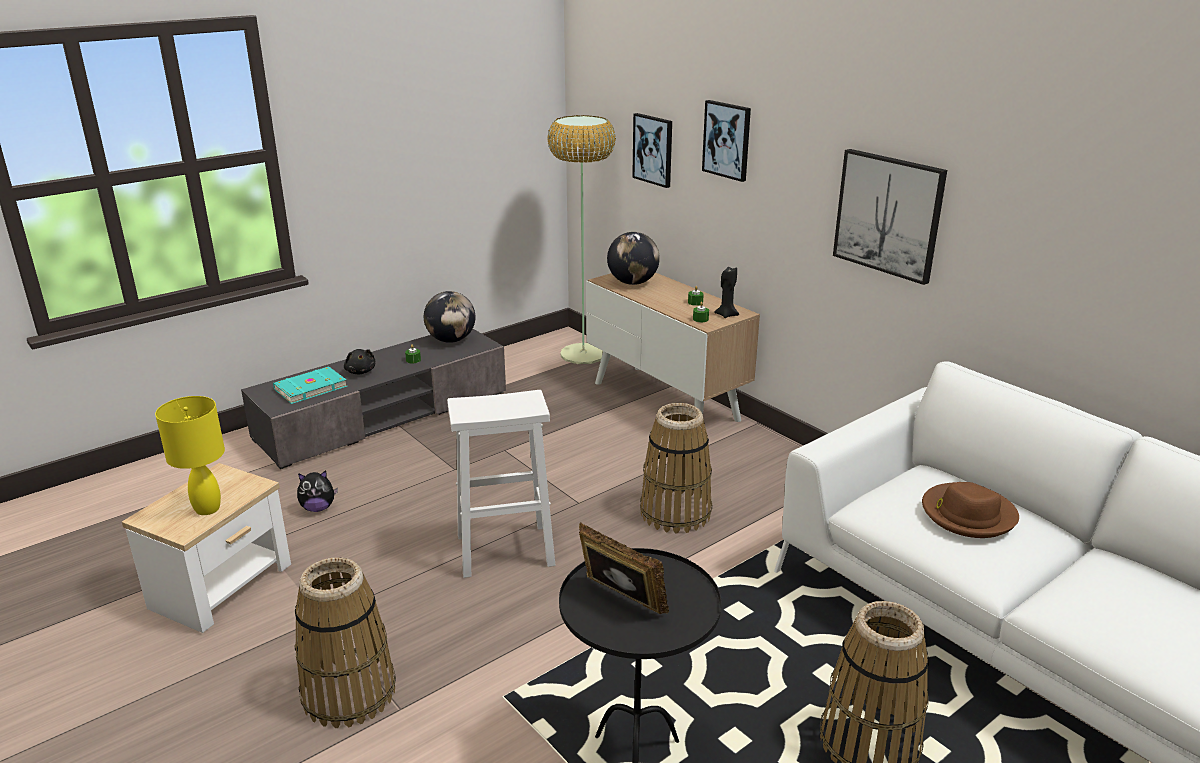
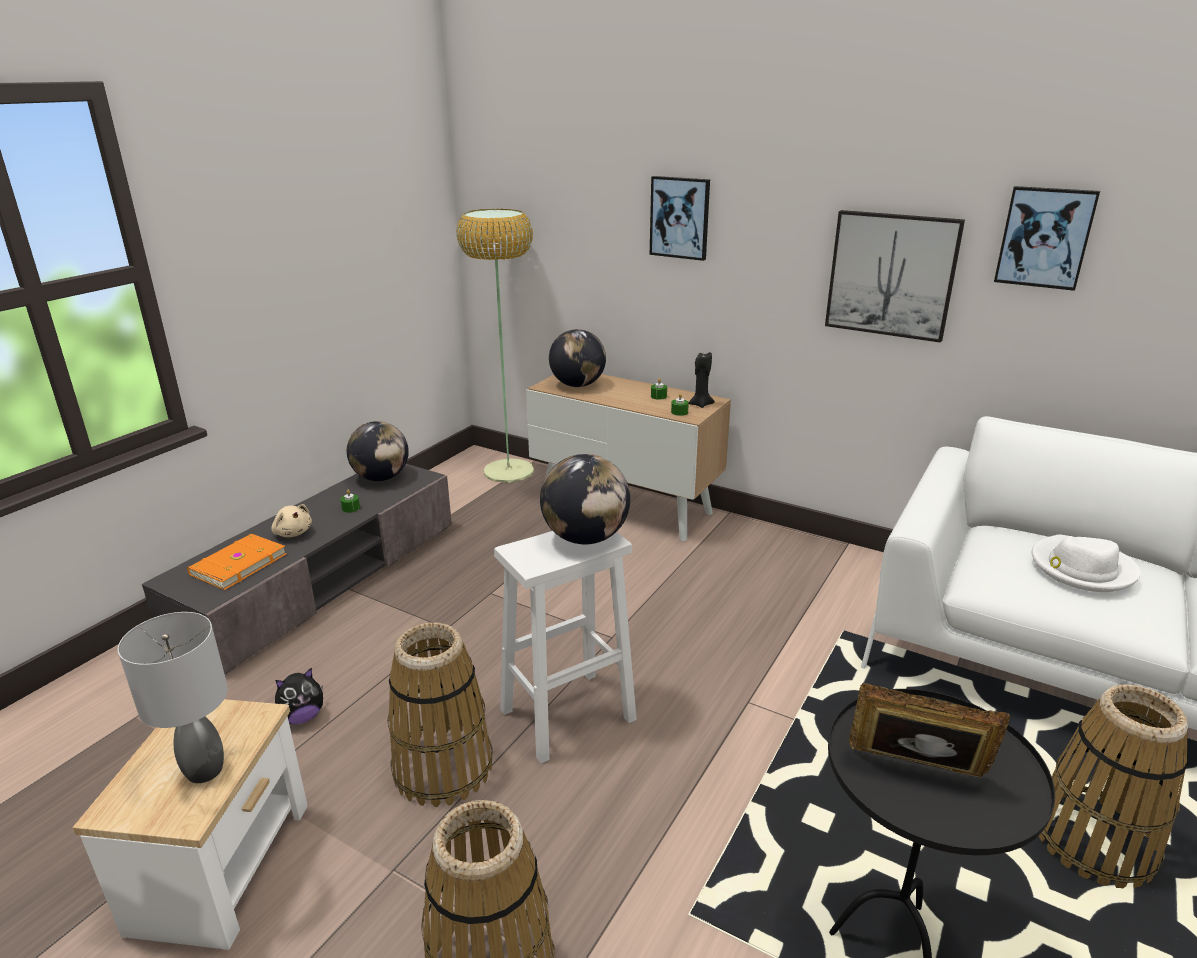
camera: 20 degrees left, 0 degrees up
(208, 509) = (206, 770): yellow table lamp -> grey table lamp
(309, 387) = (237, 564): turquoise book -> orange book
(360, 371) = (293, 532): black plush toy -> beige plush toy
(518, 403) = (585, 538): none -> globe
(653, 149) = (580, 239): picture -> picture (1045, 237)
(675, 512) = (719, 625): basket -> basket (443, 767)
(967, 514) = (1081, 568): brown hat -> white hat

